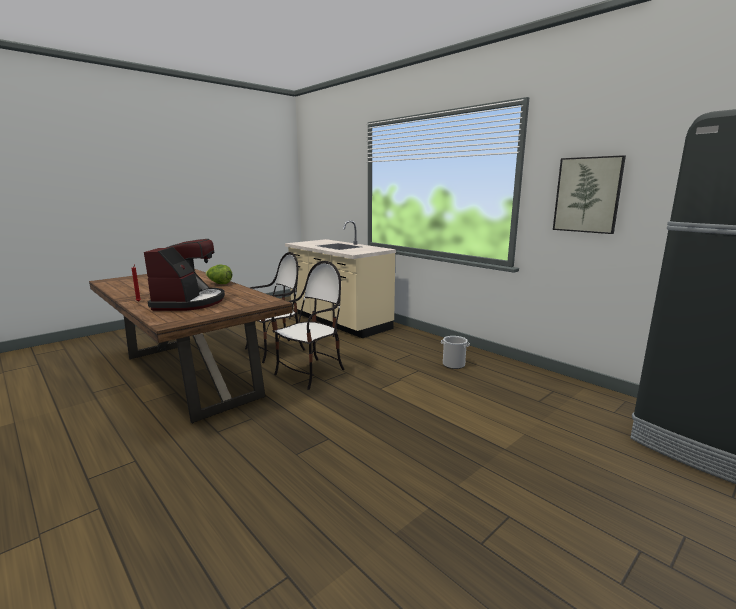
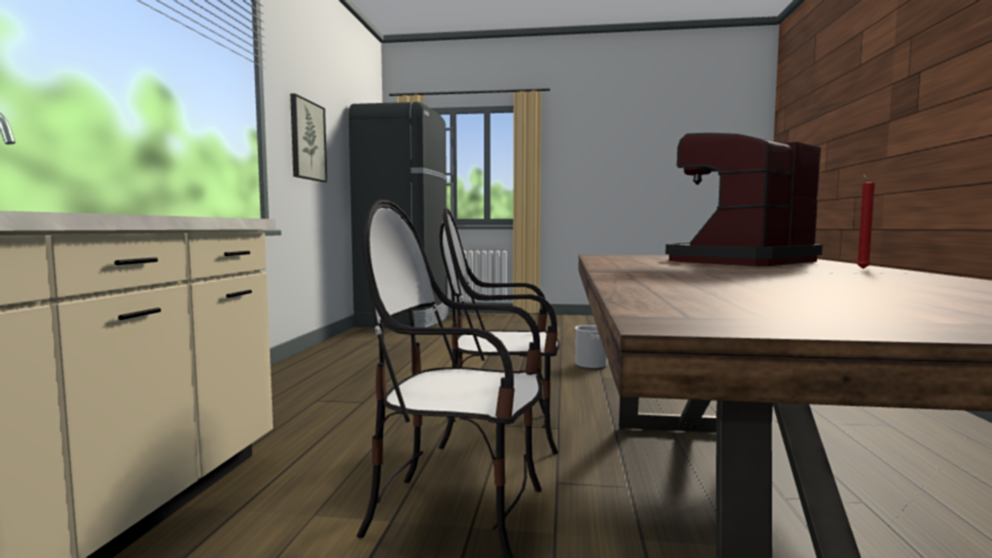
camera: 130 degrees left, 10 degrees down
(219, 284) = (632, 270): lettuce -> none
(453, 364) = (336, 376): bucket -> bucket (591, 365)

